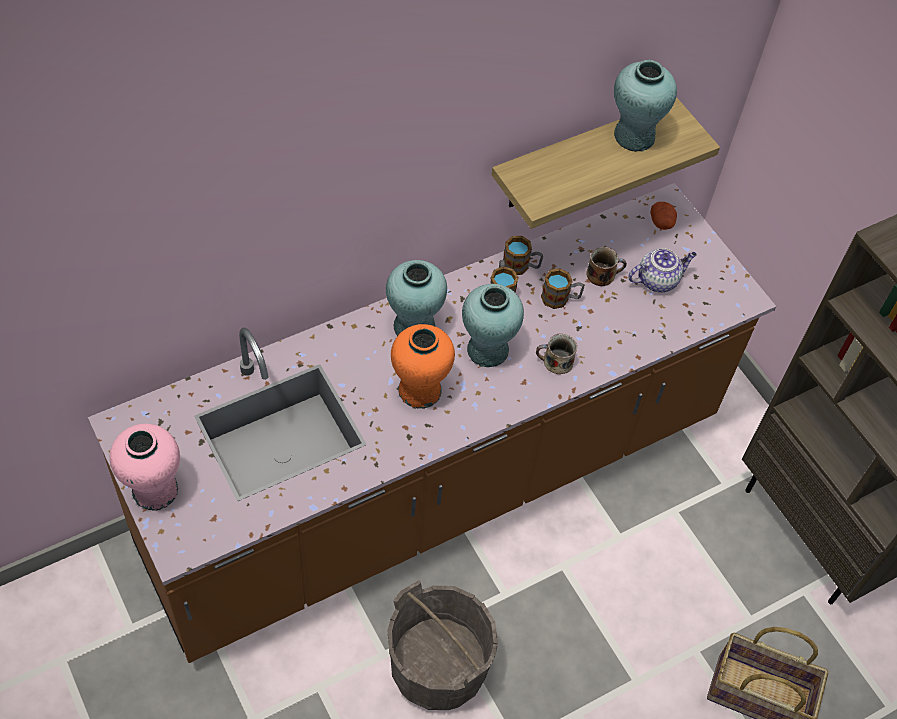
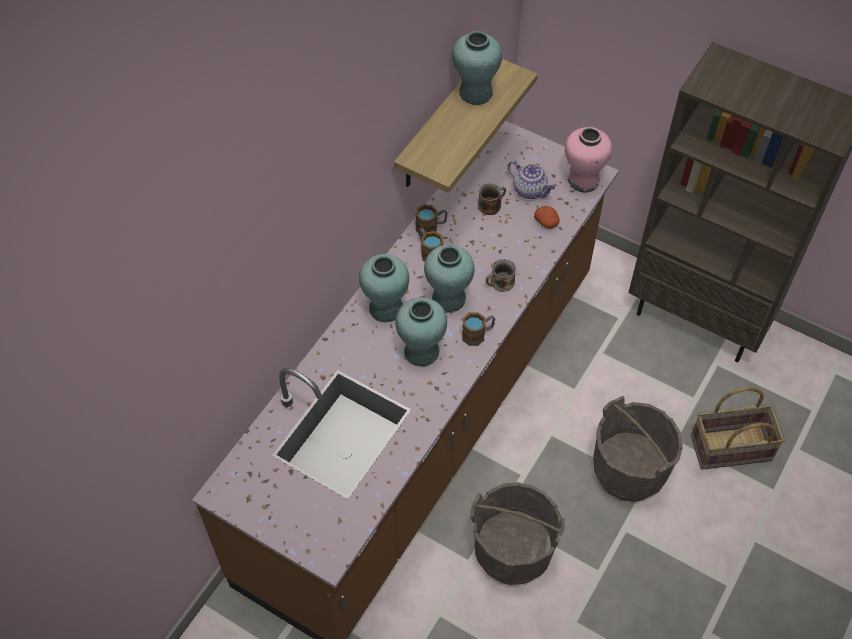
camera: 25 degrees left, 0 degrees up
(155, 490) = (282, 524): pink vase -> pink vase (583, 180)
(419, 390) = (421, 351): orange vase -> turquoise vase
(560, 298) = (474, 236): mug -> mug (478, 334)
(623, 655) = (629, 470): none -> grey bucket
(658, 280) = (530, 190): teapot -> teapot turned 90 degrees clockwise
(662, 222) = (506, 148): potato -> potato (547, 222)

